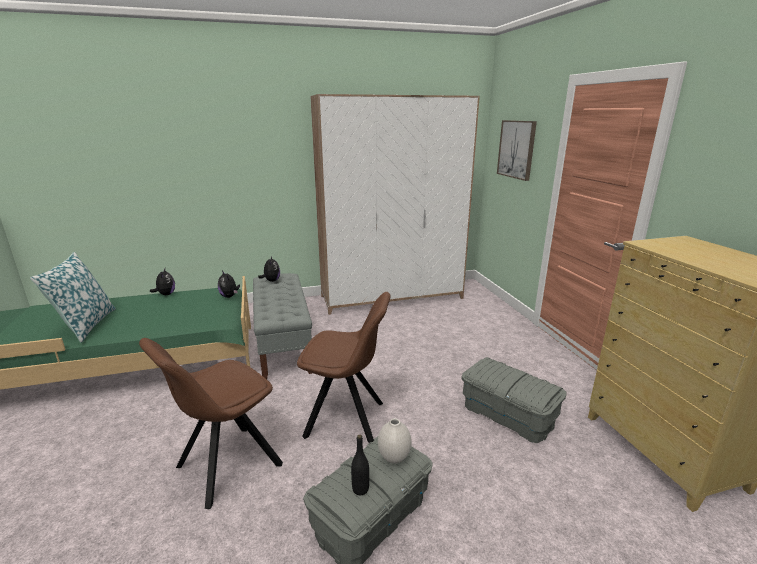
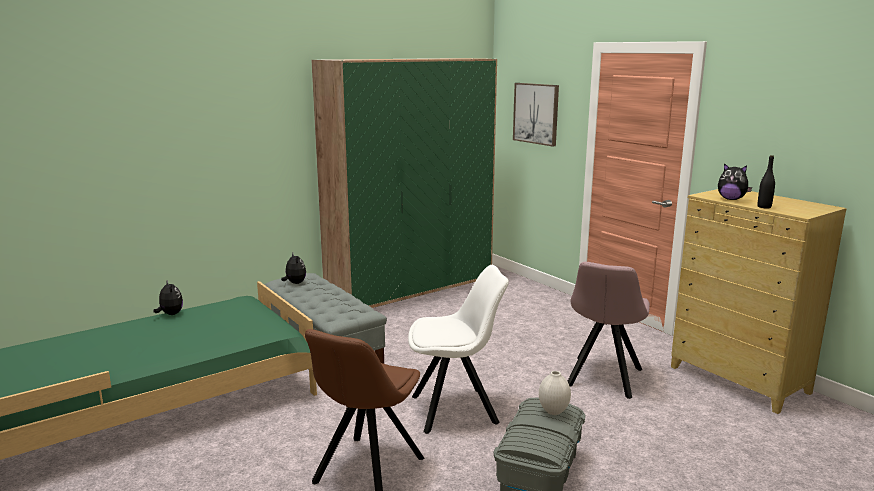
camera: 20 degrees left, 5 degrees down
(86, 325) = (108, 358): pillow -> none
(229, 296) = (258, 306): plush toy -> plush toy (731, 199)
(345, 419) = (455, 410): brown chair -> white chair
(360, 489) = (544, 436): black bottle -> black bottle (764, 207)
(392, 296) = (411, 292): white wardrobe -> green wardrobe
(507, 414) = (603, 377): grey storage box -> pink chair

